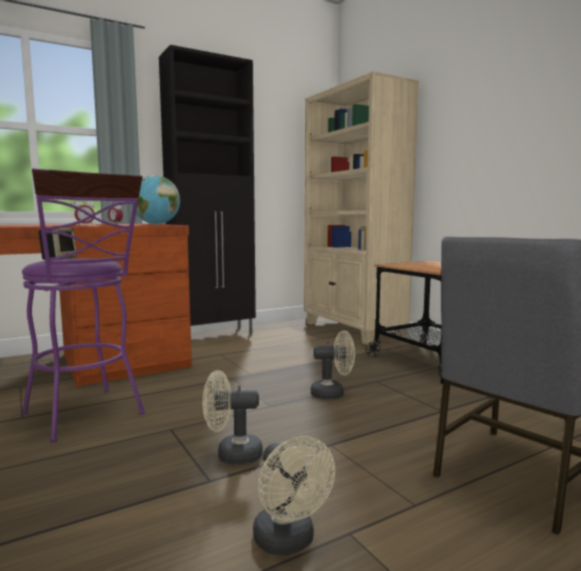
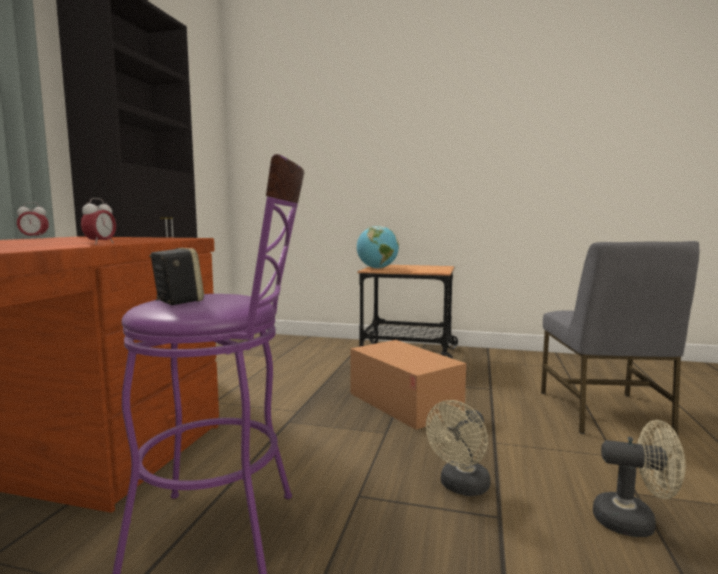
camera: 45 degrees left, 0 degrees up
(156, 224) = (154, 238): globe -> globe (377, 268)
(333, 394) = (404, 403): beige fan -> cardboard box
(353, 330) = (289, 343): beige bookcase -> none

